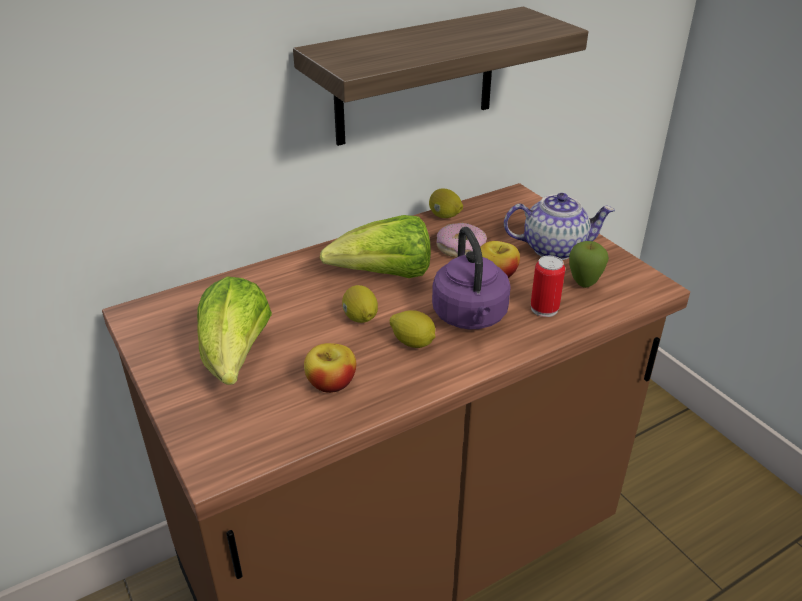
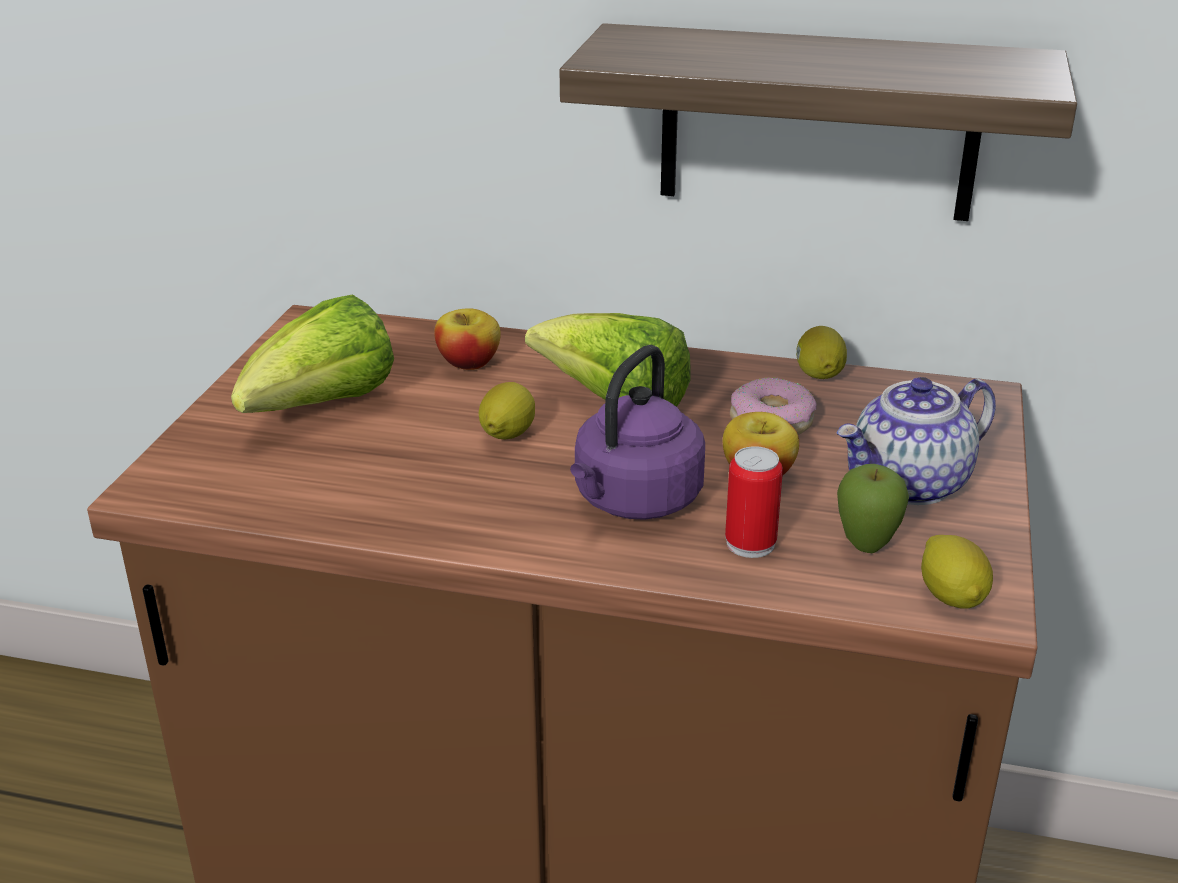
camera: 45 degrees right, 5 degrees down
(331, 384) = (364, 480): apple -> apple (469, 362)
(413, 342) = (518, 489): lemon -> lemon (951, 597)
(554, 248) = (910, 484): teapot -> teapot turned 105 degrees clockwise

